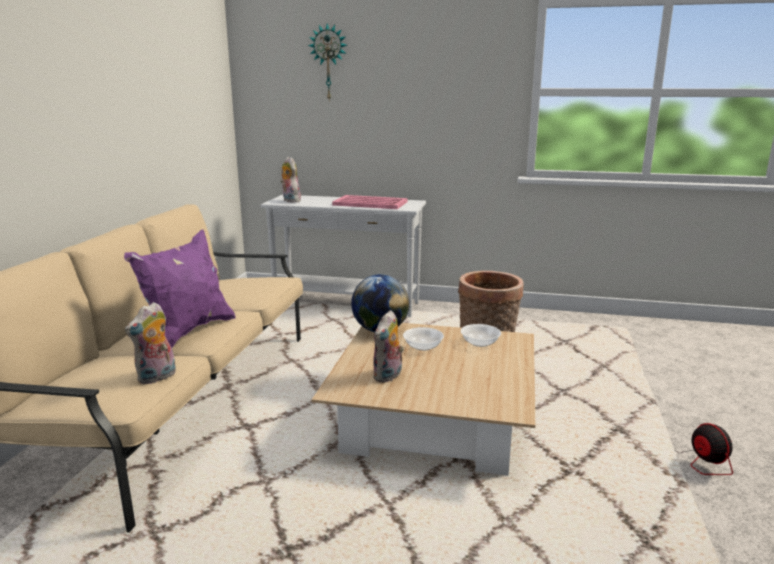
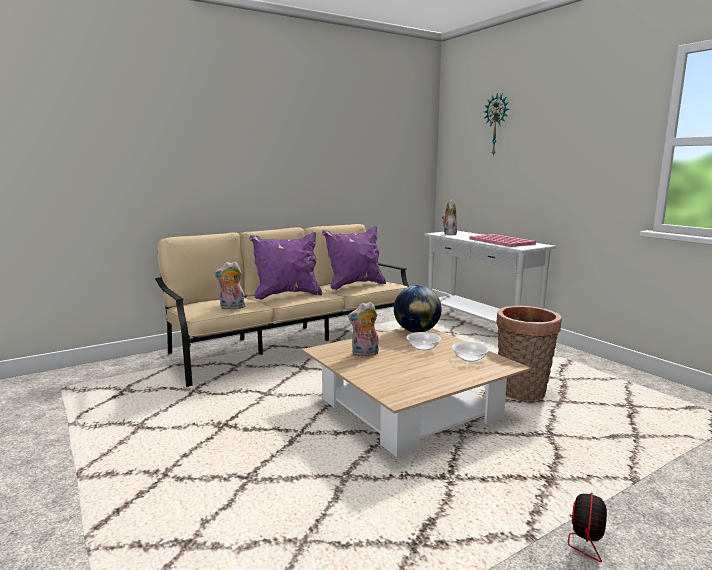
camera: 45 degrees right, 5 degrees down
(242, 292) = (354, 285): none -> purple pillow

